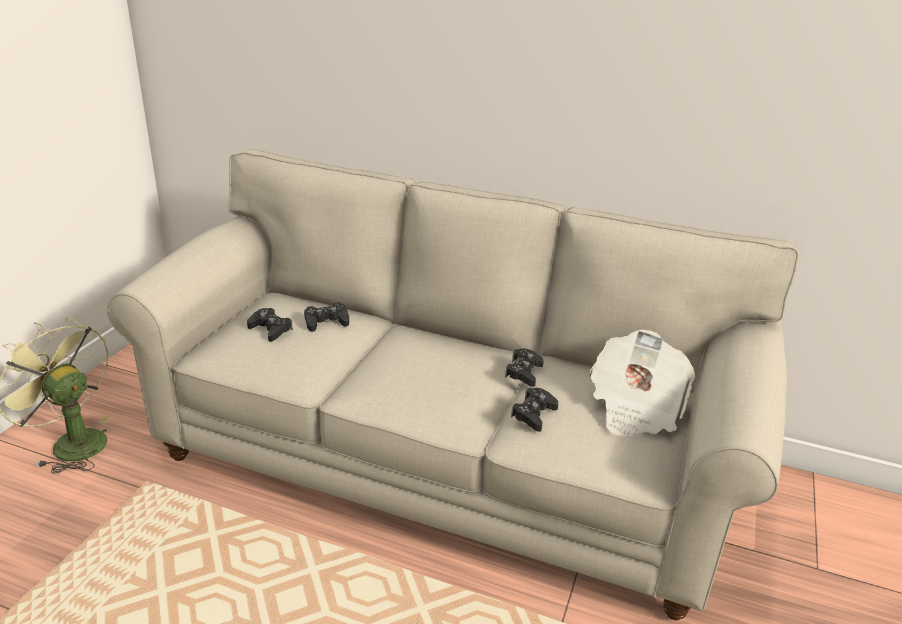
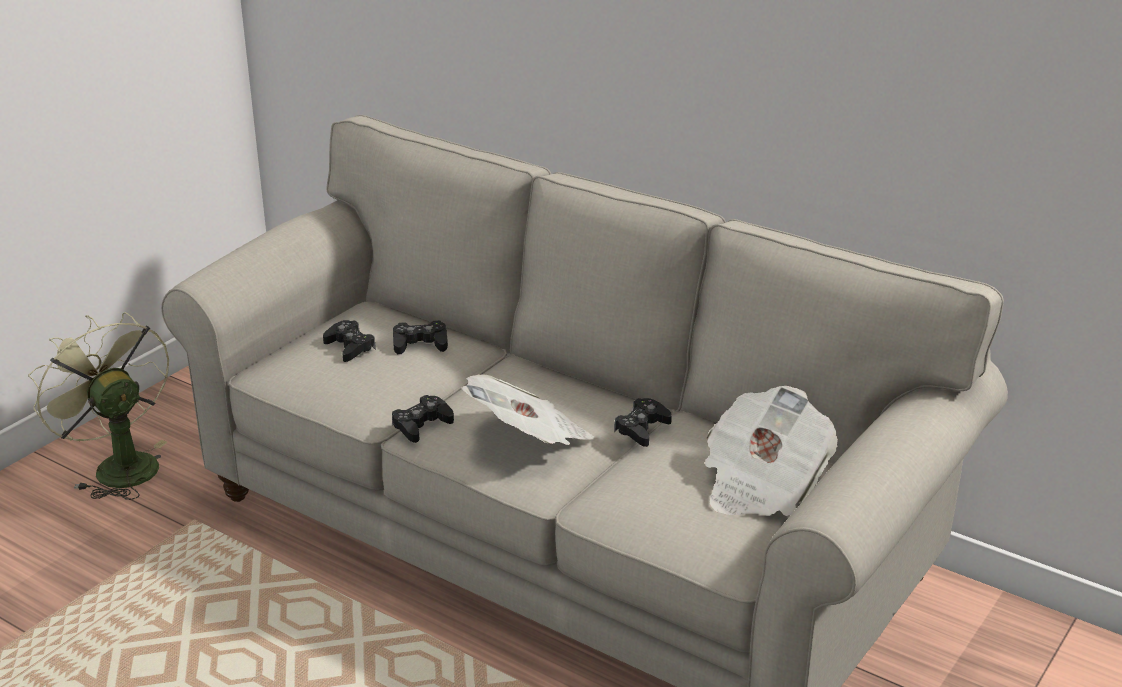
camera: 15 degrees right, 0 degrees up
(440, 391) = (529, 440): none -> newspaper
(534, 414) = (628, 478): black game controller -> black game controller (421, 425)

